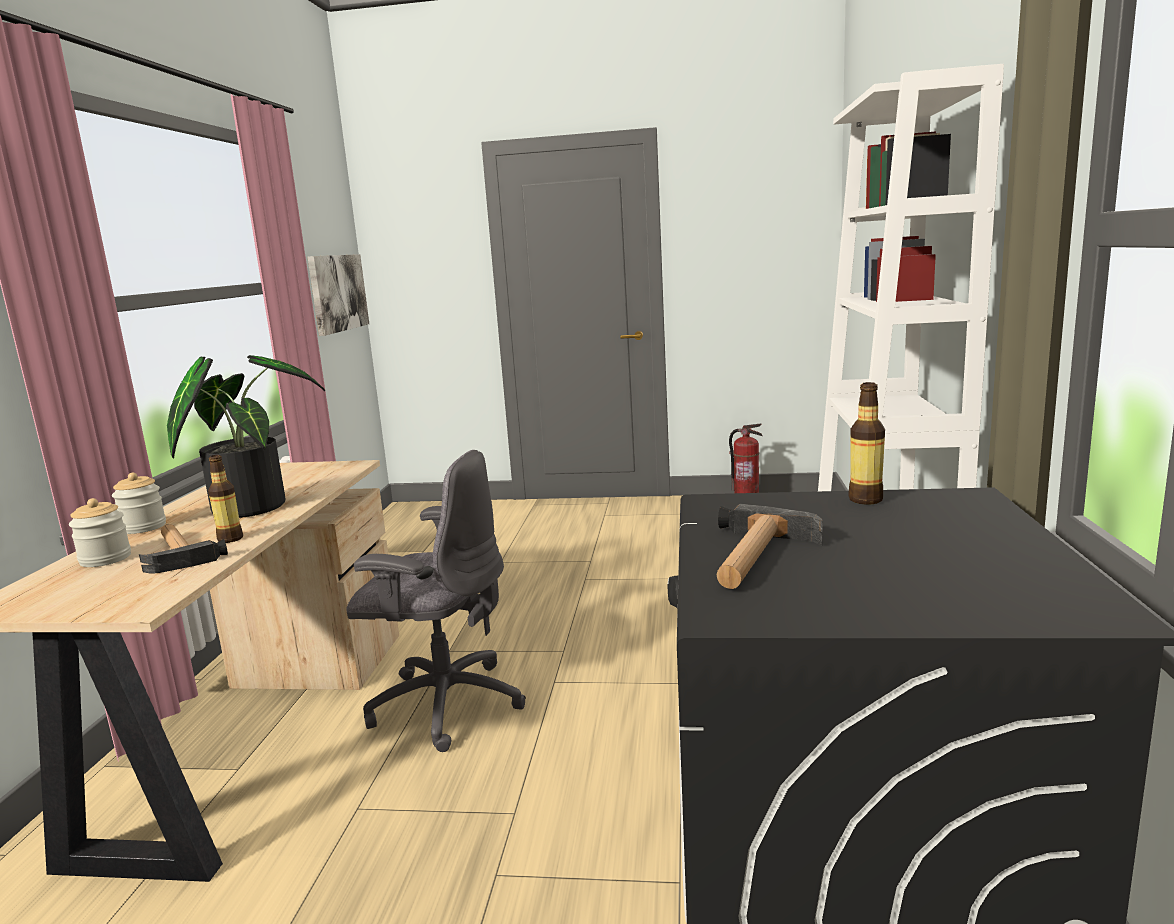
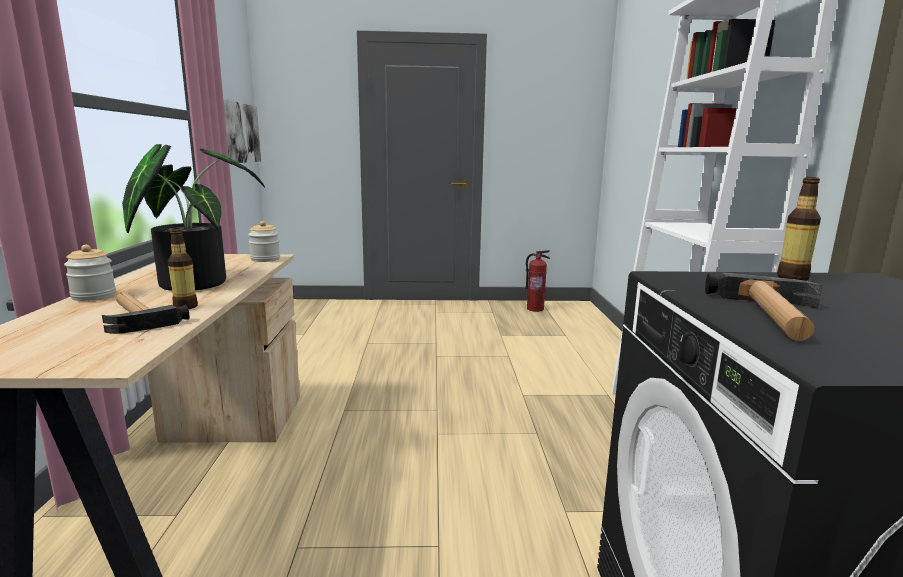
camera: 10 degrees left, 0 degrees up
(105, 559) = (61, 321): jar -> jar (265, 259)
(445, 703) = (352, 452): grey office chair -> none

